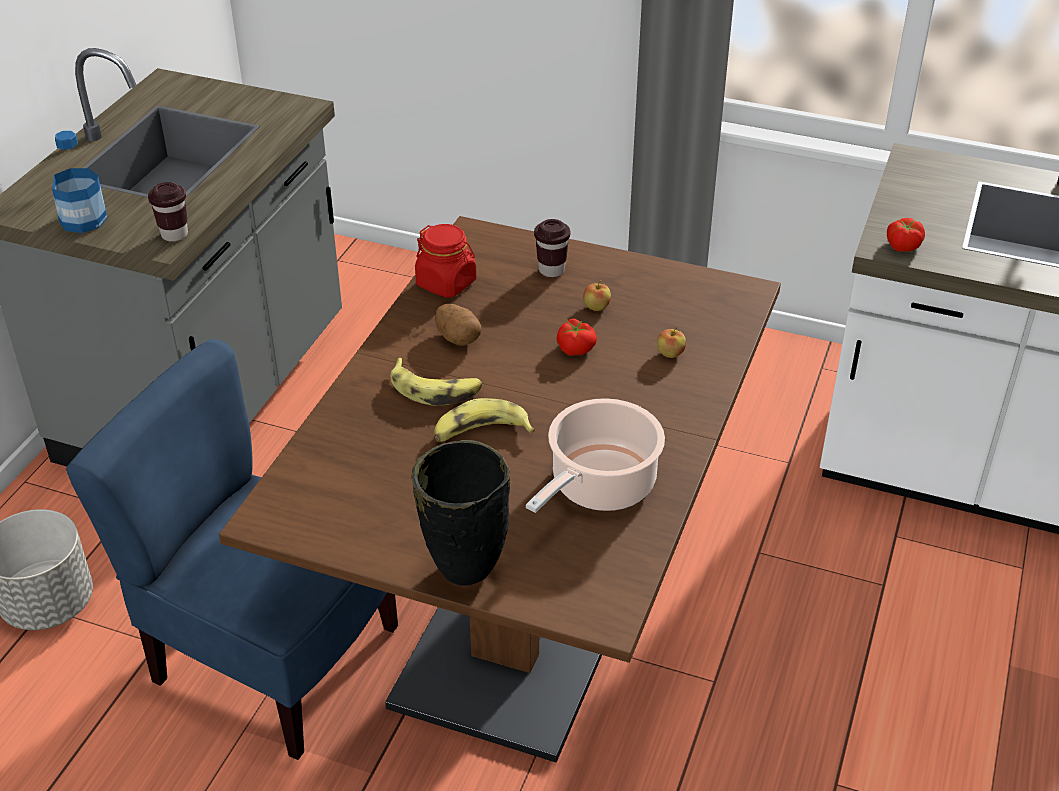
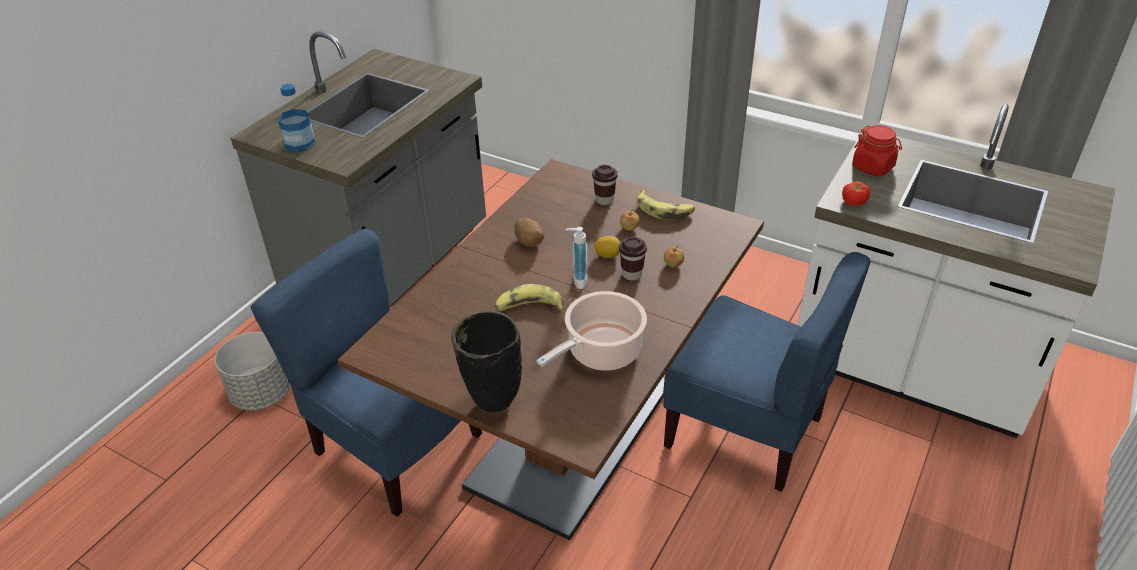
camera: 10 degrees right, 0 degrees up
(174, 235) = (355, 157): brown cup -> brown cup (632, 274)
(435, 389) = (505, 275): banana -> banana (664, 210)
(446, 283) = (531, 203): red jar -> red jar (873, 167)
(540, 388) = (577, 281): none -> soap dispenser
(576, 348) = (608, 255): tomato -> lemon
(771, 581) = (745, 430): none -> blue chair

